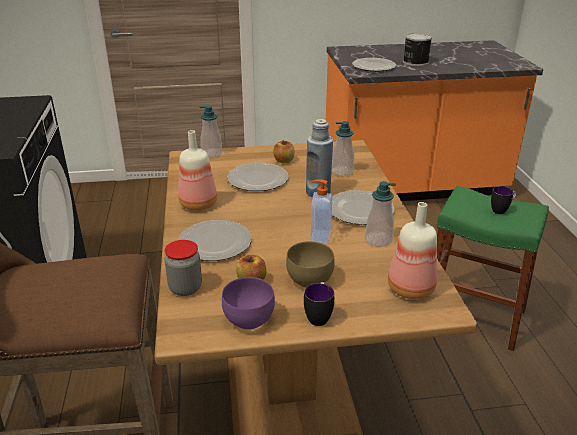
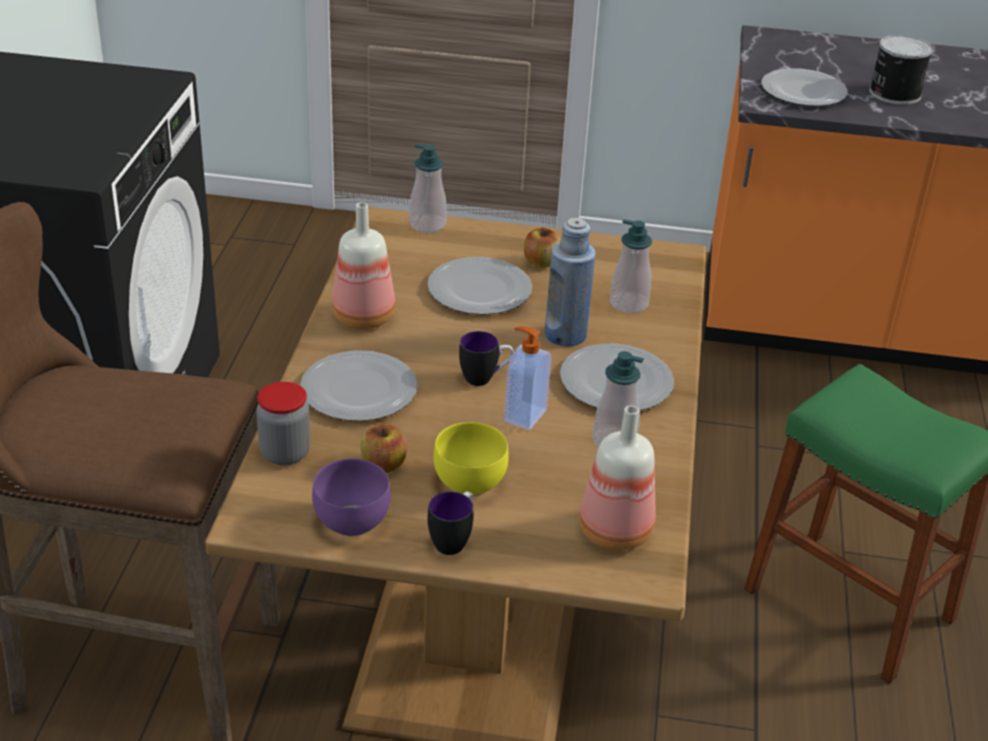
camera: 15 degrees right, 5 degrees up
(310, 279) = (471, 481): brown bowl -> yellow bowl
(501, 210) = (908, 429): mug -> mug (485, 378)

